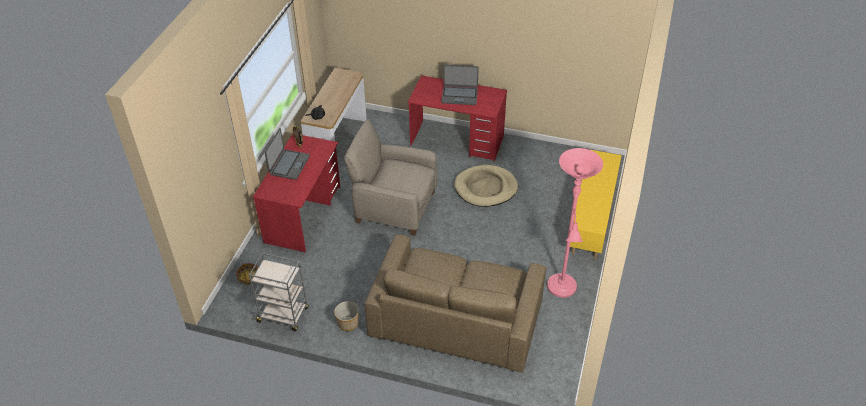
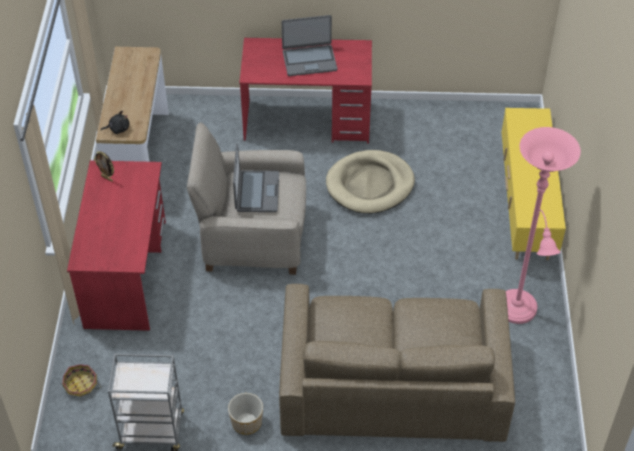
camera: 15 degrees left, 5 degrees up
(289, 165) = (103, 211): laptop -> laptop (256, 192)

